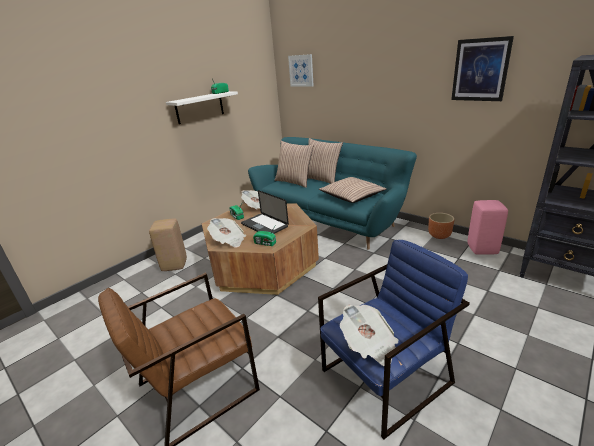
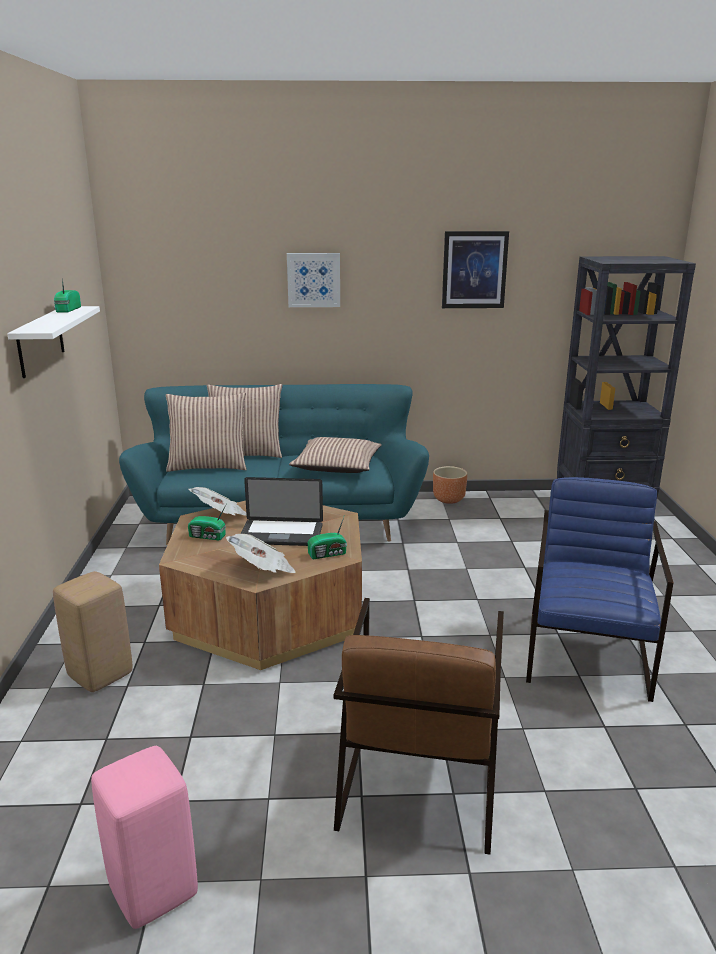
camera: 45 degrees left, 5 degrees down
(301, 70) = (168, 265): picture -> picture (313, 280)
(369, 345) = (613, 598): newspaper -> none
(483, 249) = (510, 501): pink stool -> pink stool (155, 891)

